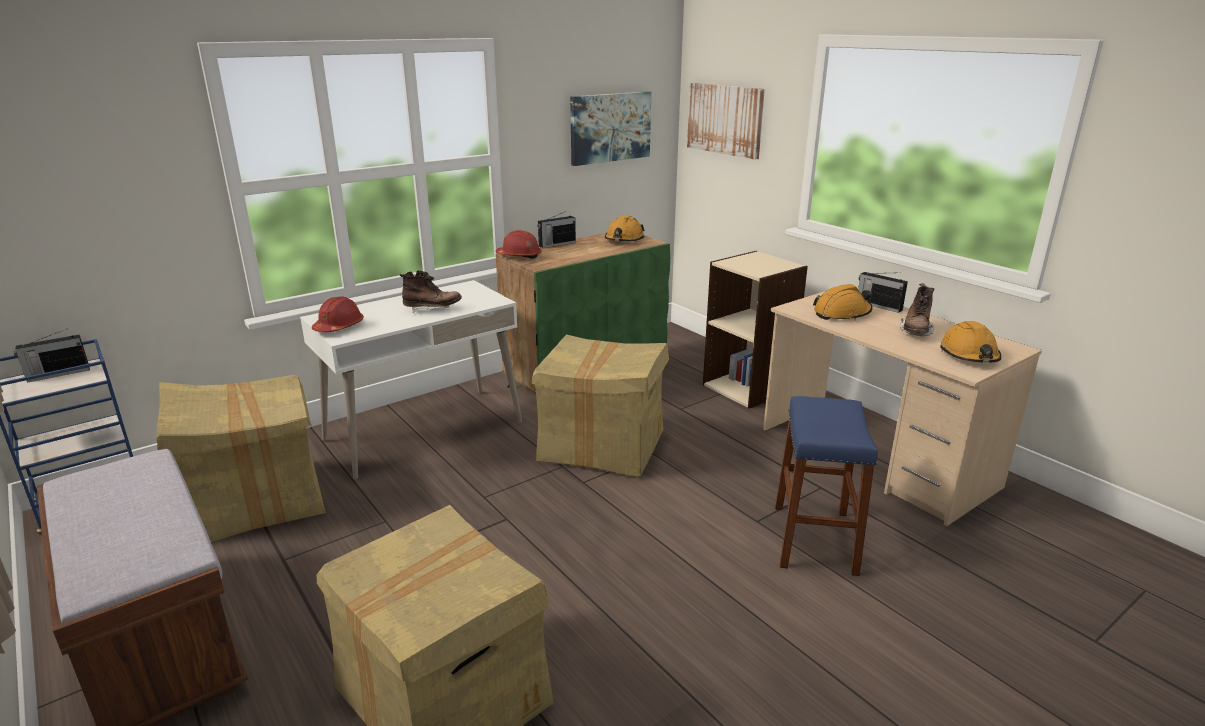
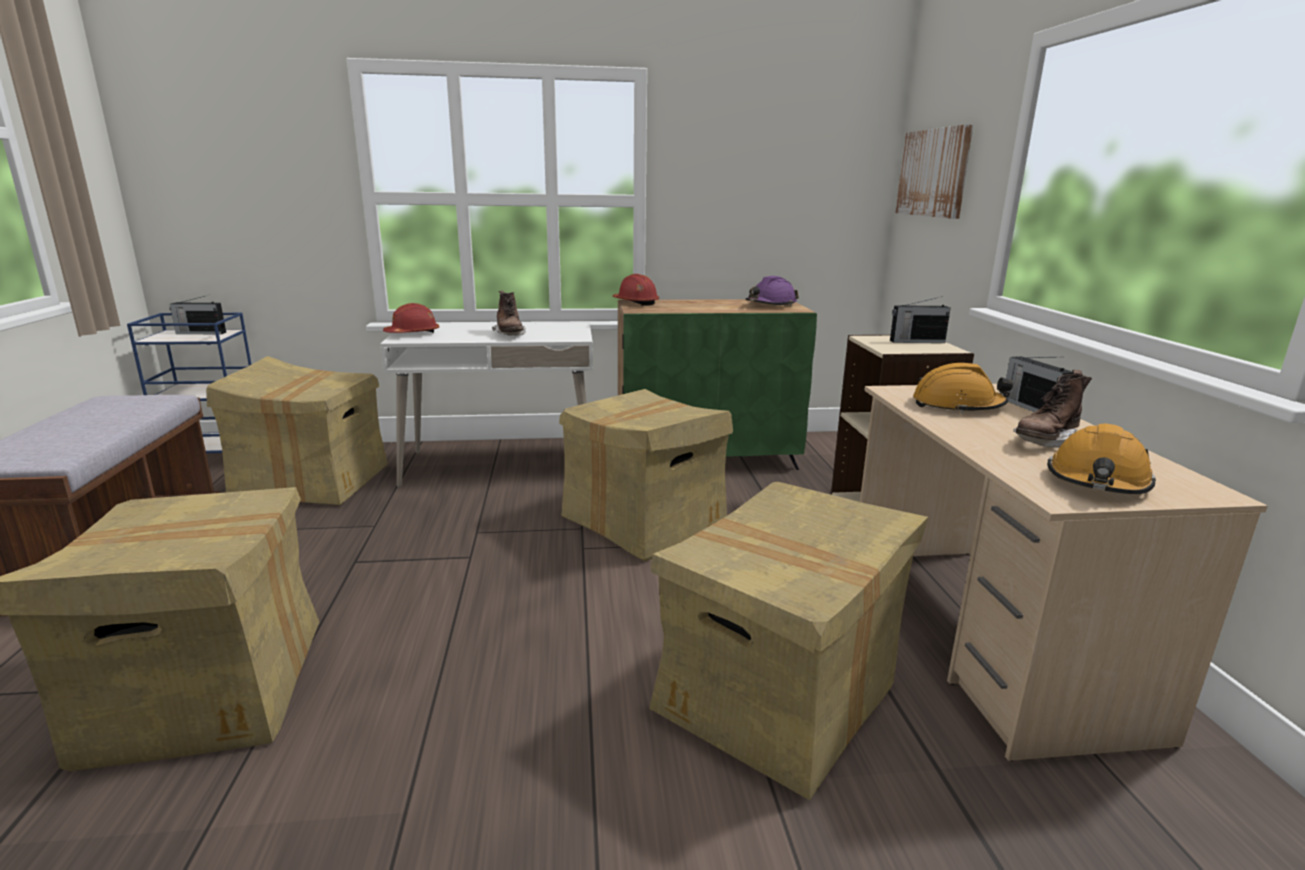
camera: 30 degrees right, 5 degrees down
(432, 309) = (510, 334): brown boot -> brown boot turned 45 degrees clockwise
(556, 244) = (691, 300): radio -> radio (916, 341)
(610, 127) = (793, 181): picture -> none
(624, 239) = (770, 305): orange hard hat -> purple hard hat
(814, 539) = (777, 698): blue stool -> cardboard box

